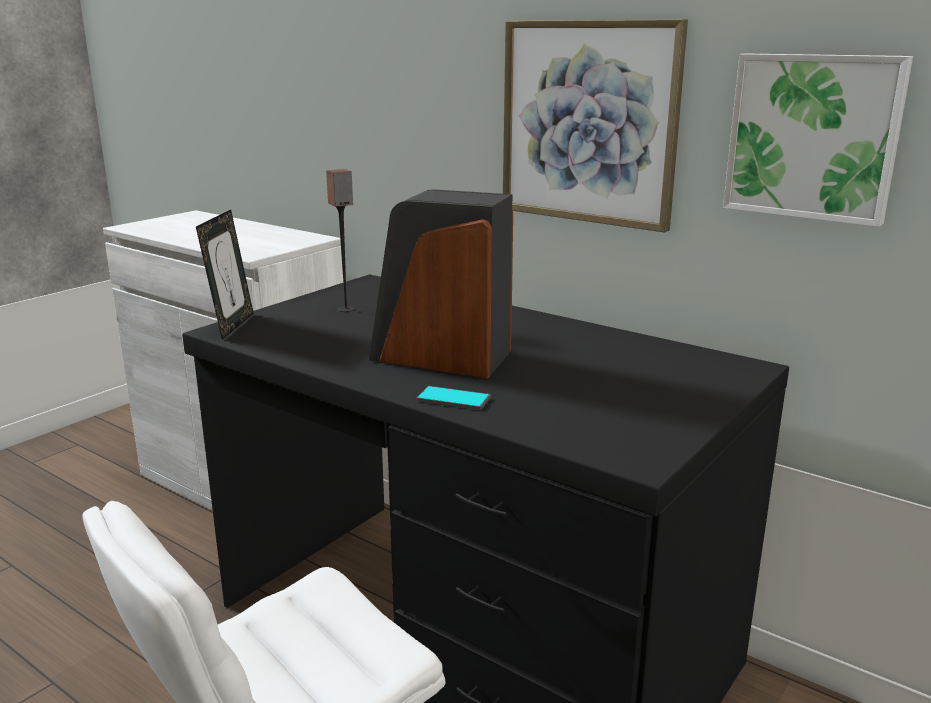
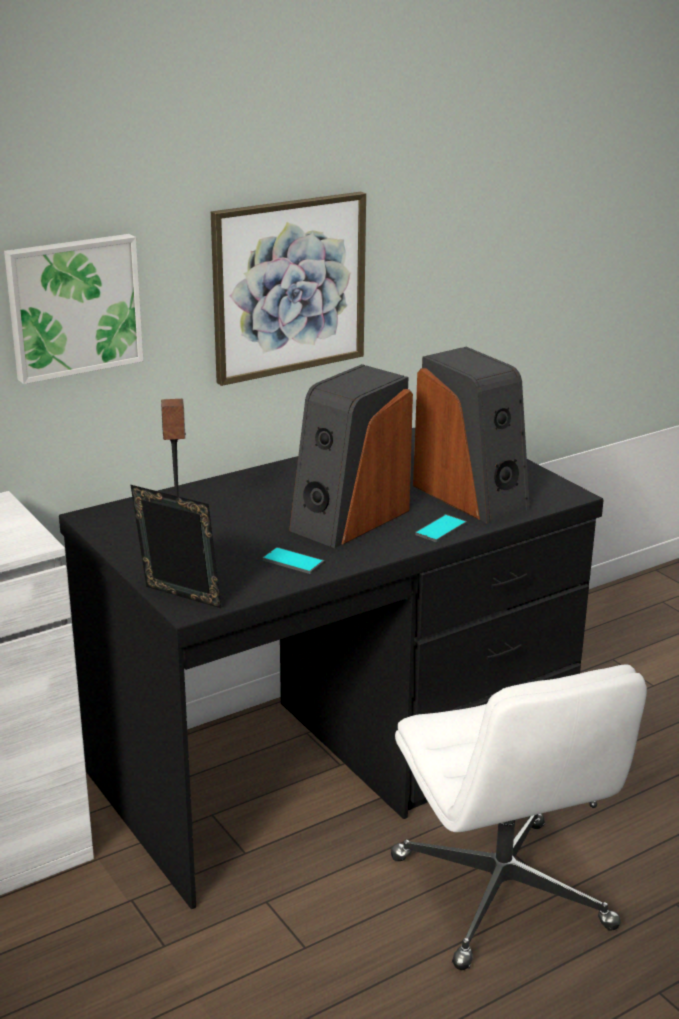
camera: 70 degrees left, 5 degrees up
(328, 349) = (293, 561): none -> phone
(564, 403) = (471, 496): none -> speaker
(813, 136) = (444, 259): picture -> picture (73, 306)

